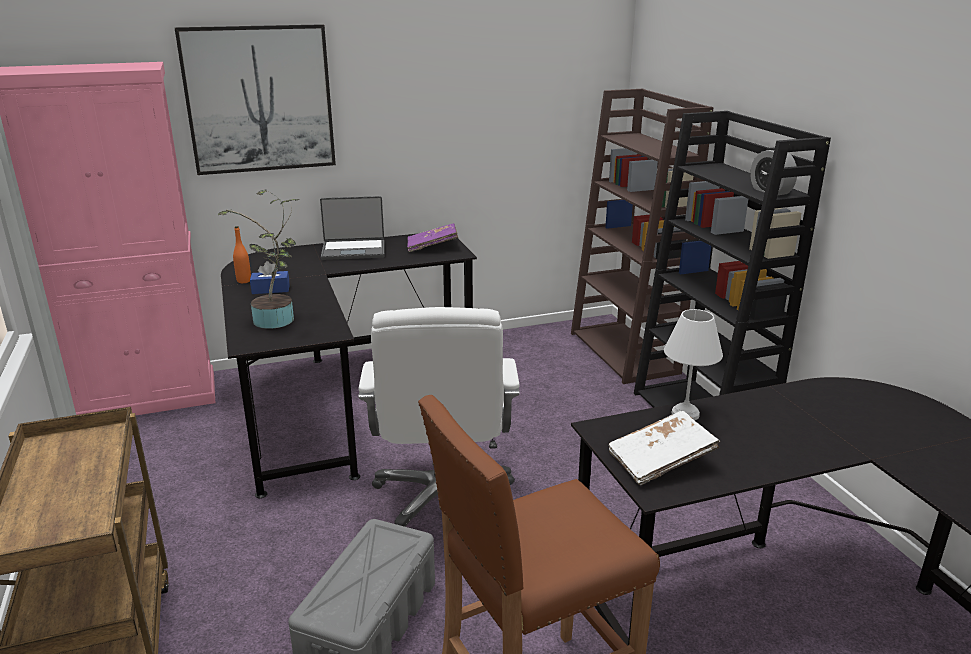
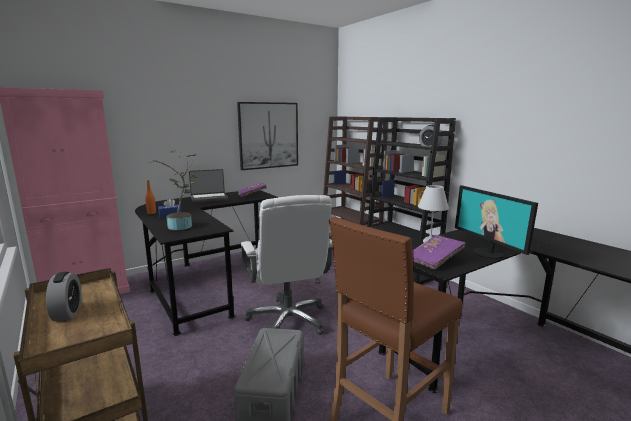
camera: 15 degrees left, 10 degrees down
(53, 482) = (67, 313): none -> alarm clock
(259, 99) = (154, 116): picture -> picture (268, 135)
(660, 461) = (434, 260): white book -> purple book
(779, 459) = (488, 253): none -> monitor

